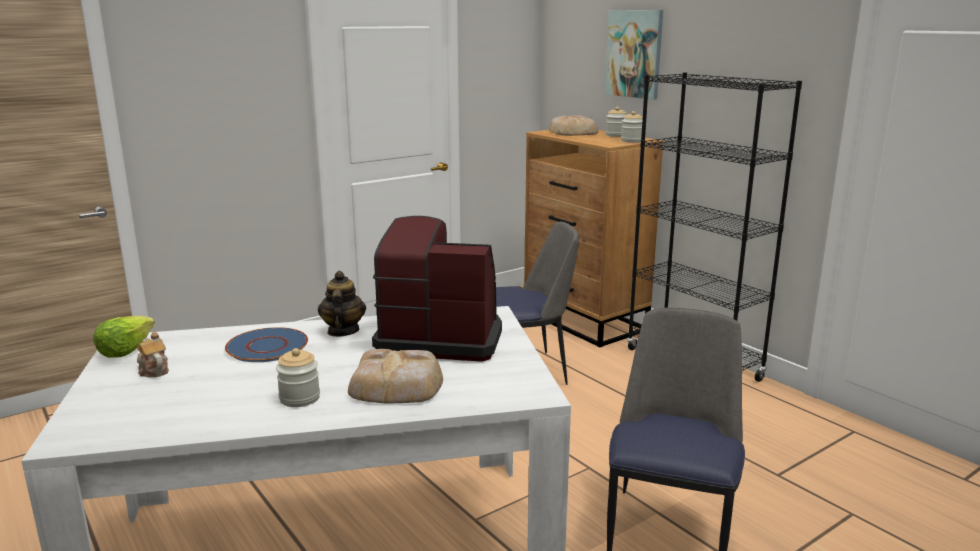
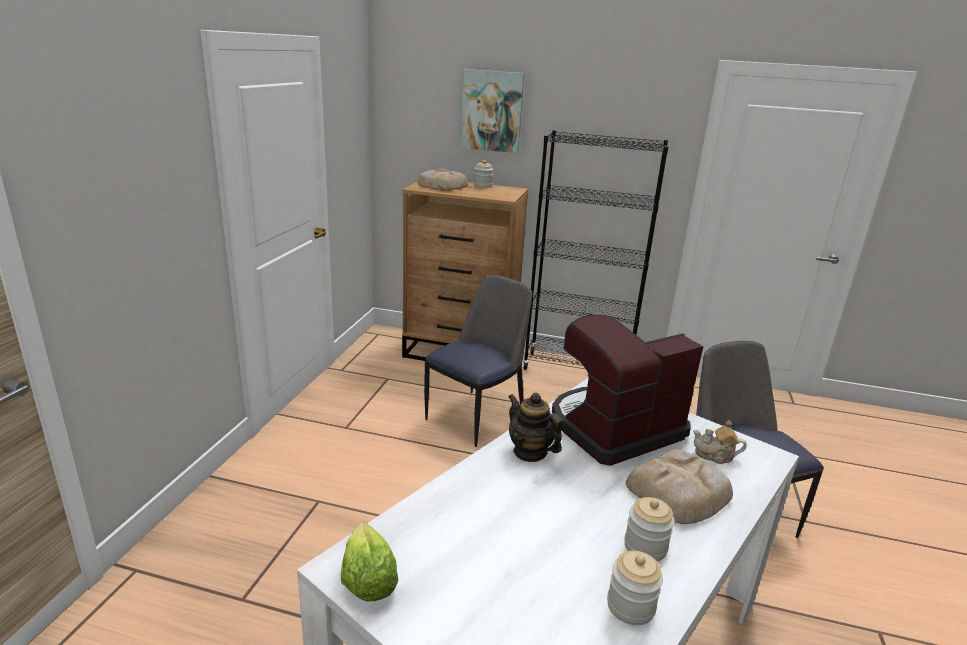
camera: 40 degrees left, 5 degrees up
(153, 370) = (455, 590): teapot -> teapot (715, 456)
(267, 346) = (502, 500): blue plate -> none
(631, 141) = (510, 192): jar -> jar (630, 606)

